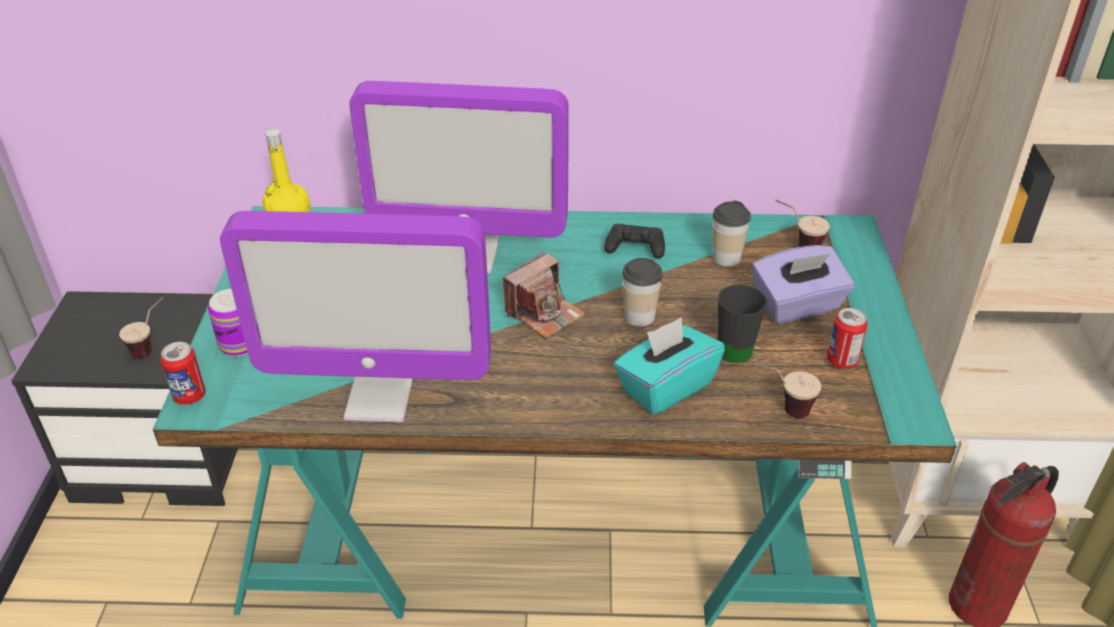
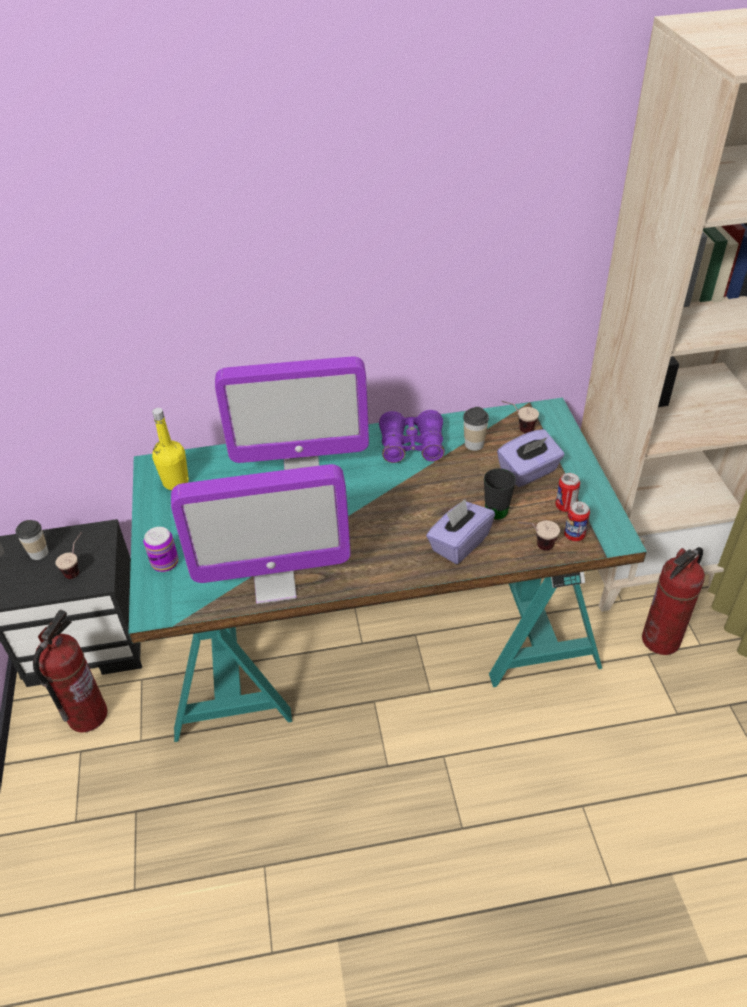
camera: 10 degrees left, 5 degrees up
(132, 554) = (87, 715): none -> fire extinguisher
(190, 396) = (145, 605): can -> can (574, 535)
(544, 313) = (365, 505): camera -> none
(635, 247) = (412, 446): black game controller -> purple binoculars
(639, 316) = (428, 496): cup -> cup (39, 553)
(665, 387) = (459, 543): turquoise tissue box -> purple tissue box

